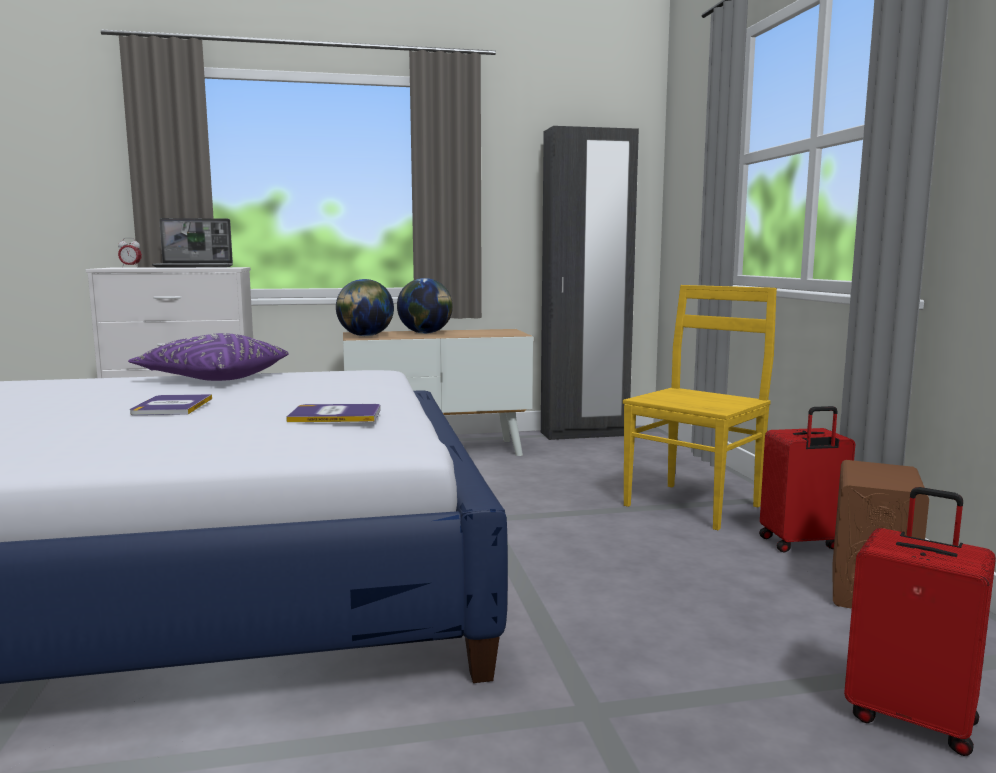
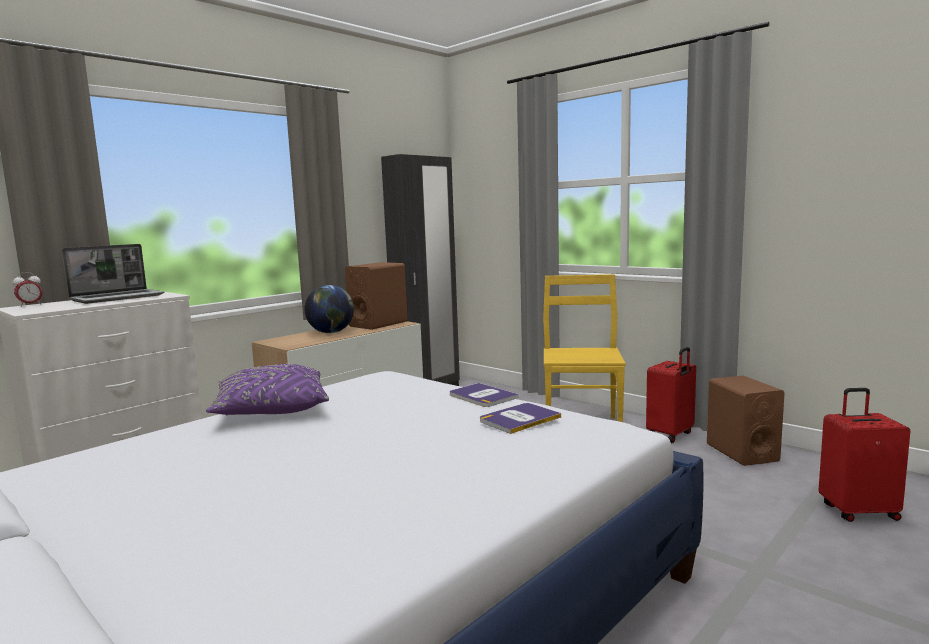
camera: 35 degrees left, 0 degrees up
(172, 406) = (357, 445): book -> book (482, 396)
(365, 336) = (291, 343): globe -> none
(491, 332) = (378, 324): none -> brown speaker

